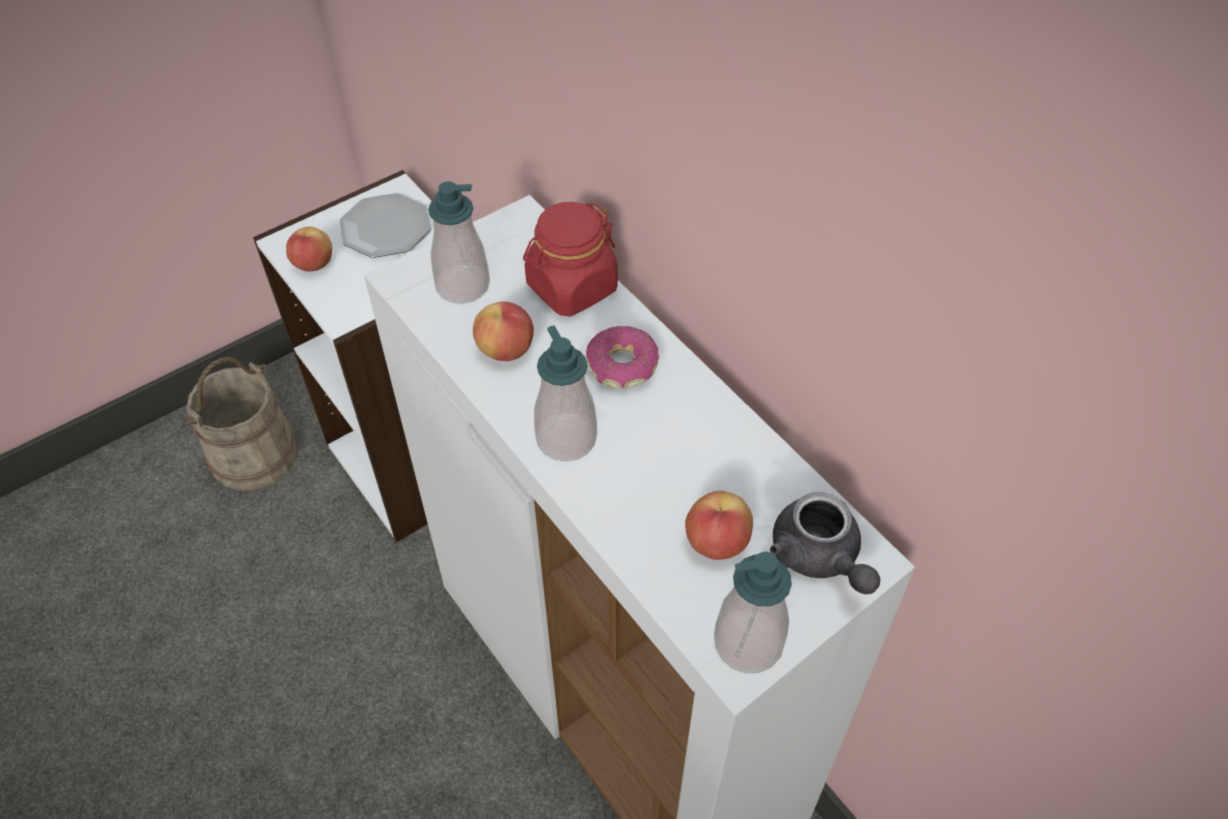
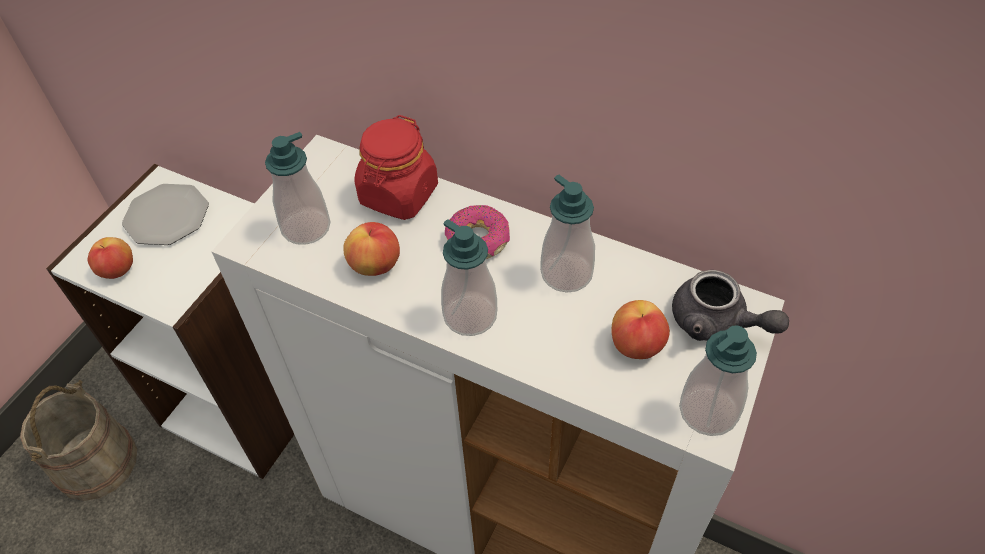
camera: 25 degrees left, 0 degrees up
(691, 437) = (566, 273): none -> soap dispenser

